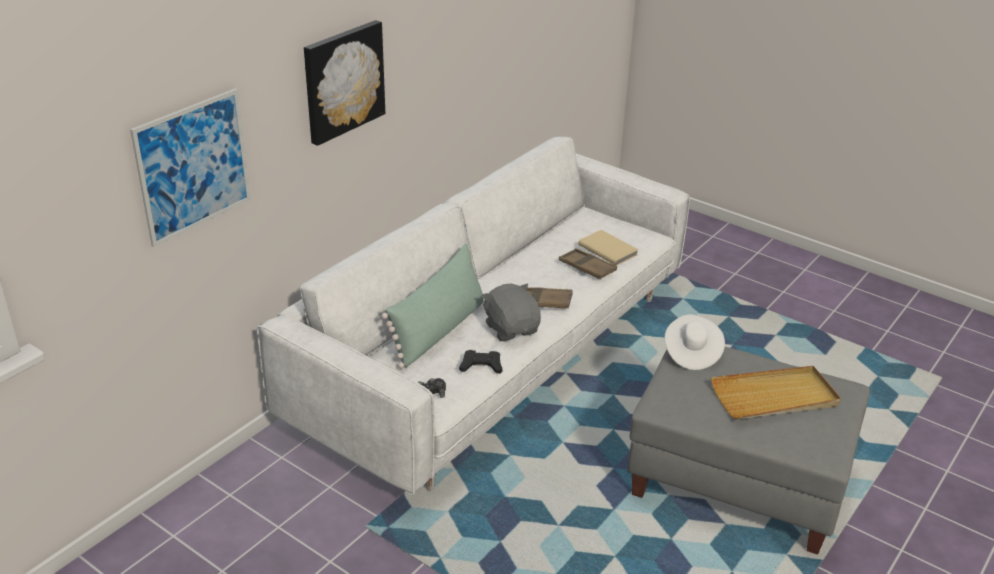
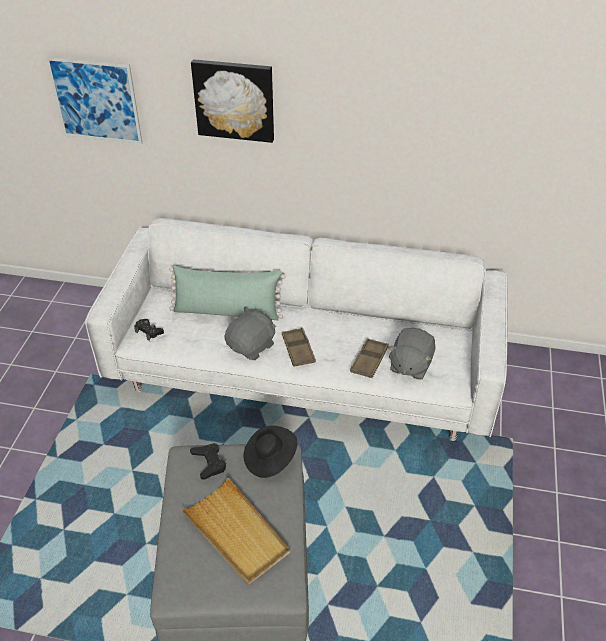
camera: 65 degrees right, 10 degrees up
(481, 366) = (195, 346): black game controller -> black game controller (209, 462)
(608, 249) = (410, 365): beige book -> grey plush toy
(691, 353) = (269, 459): white hat -> black hat

